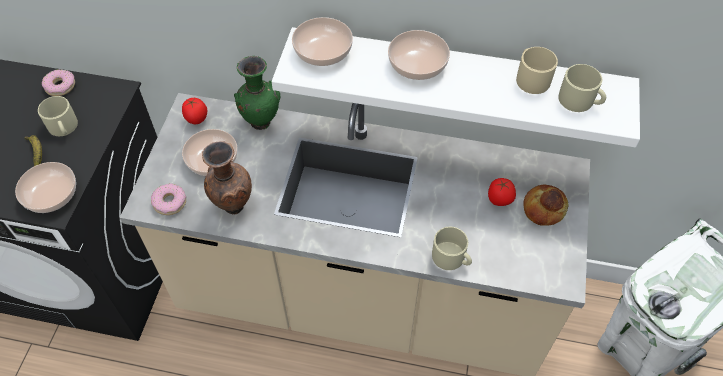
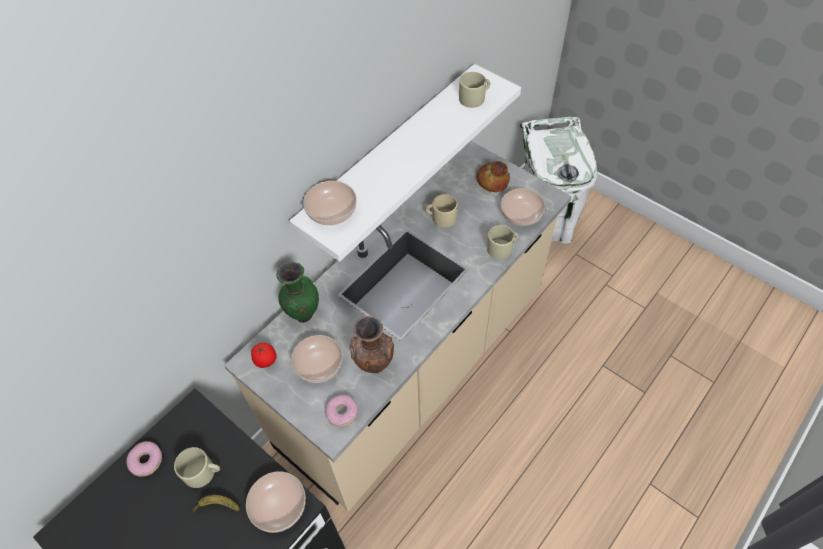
camera: 60 degrees left, 0 degrees up
(416, 65) = (385, 163): bowl -> bowl (521, 214)
(499, 200) = (472, 200): tomato -> none
(531, 78) = (439, 111): beige mug -> beige mug (441, 217)

